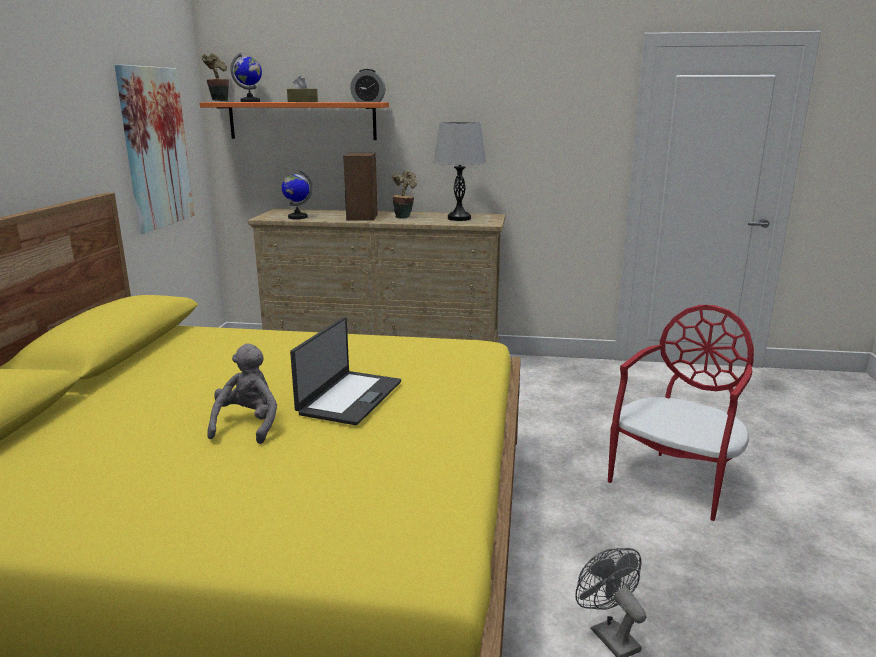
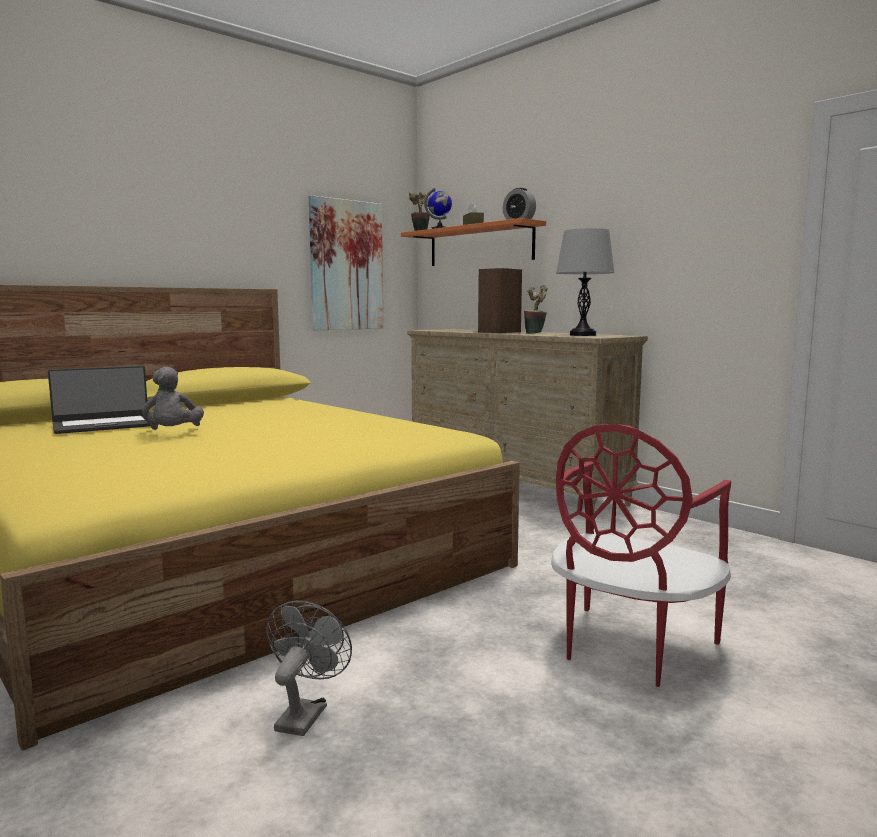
camera: 40 degrees right, 10 degrees down
(248, 425) = (173, 433): grey plush toy -> grey plush toy turned 120 degrees clockwise
(297, 217) = (448, 330): globe -> none
(349, 397) = (266, 435): laptop -> laptop (104, 425)
(675, 480) = (629, 647): red chair -> red chair turned 135 degrees clockwise

